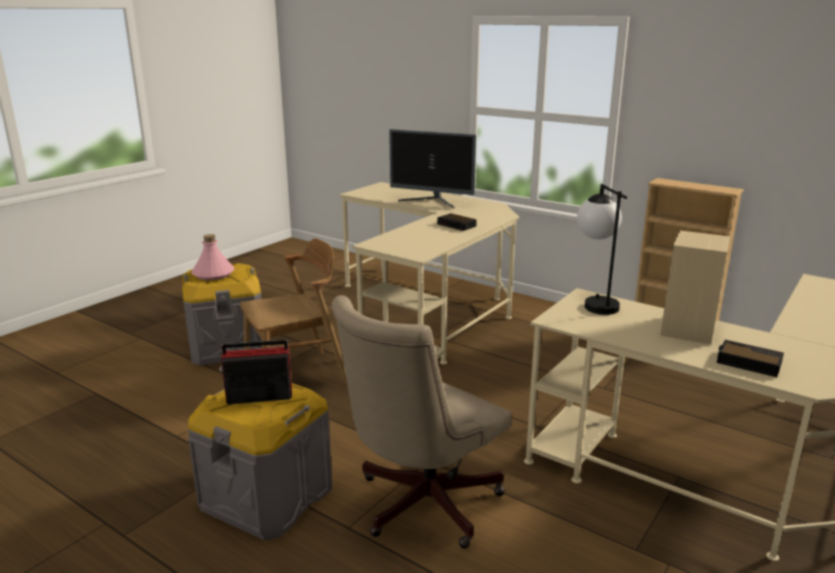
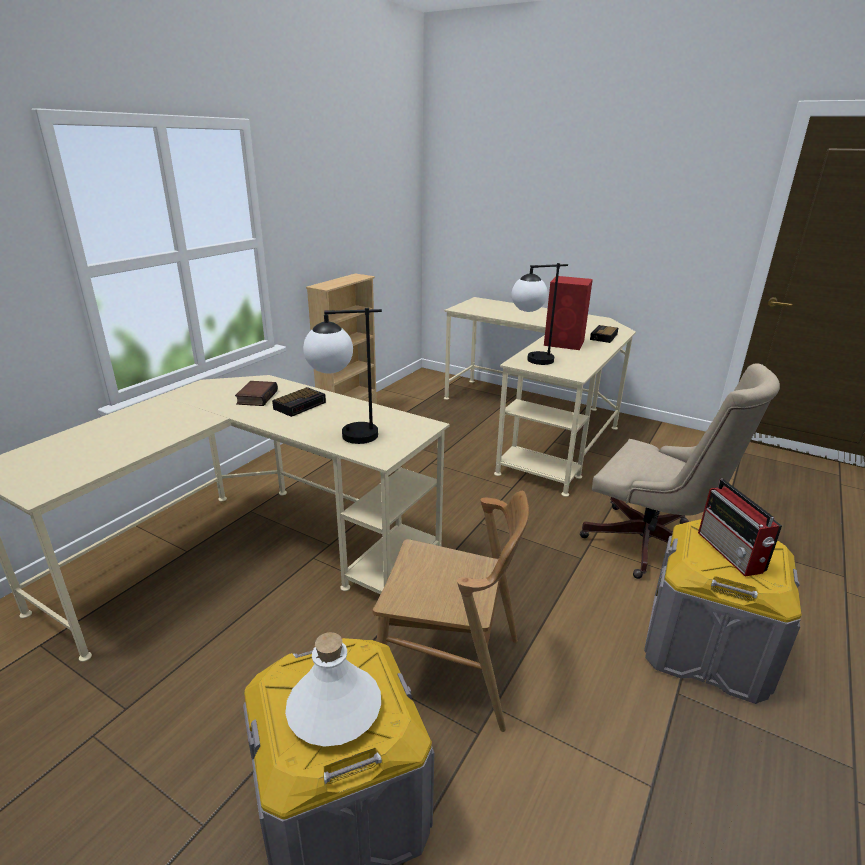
camera: 95 degrees left, 5 degrees up
(213, 274) = (334, 710): pink bottle -> white bottle
(296, 377) = (450, 670): brown chair -> brown chair turned 135 degrees clockwise
(402, 236) = (344, 436): none -> table lamp
(432, 202) = (165, 421): monitor -> none
(472, 215) = (256, 397): none -> book
(688, 330) = (565, 343): beige speaker -> red speaker

